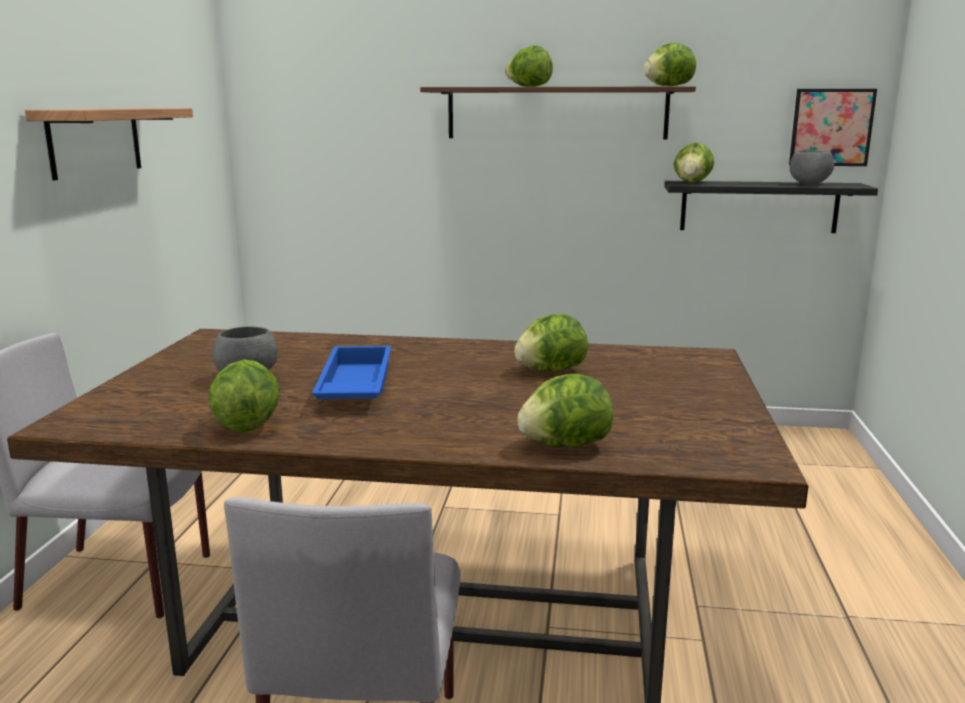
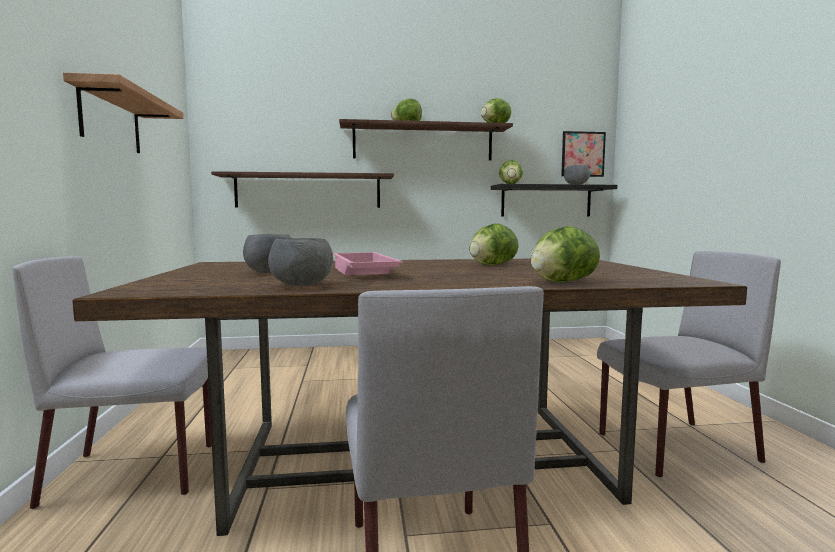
camera: 15 degrees left, 10 degrees down
(247, 425) = (302, 286): lettuce -> grey bowl
(353, 386) = (362, 272): blue tray -> pink tray
(385, 187) = (308, 191): none -> shelf
(790, 650) = (674, 448): none -> grey chair

